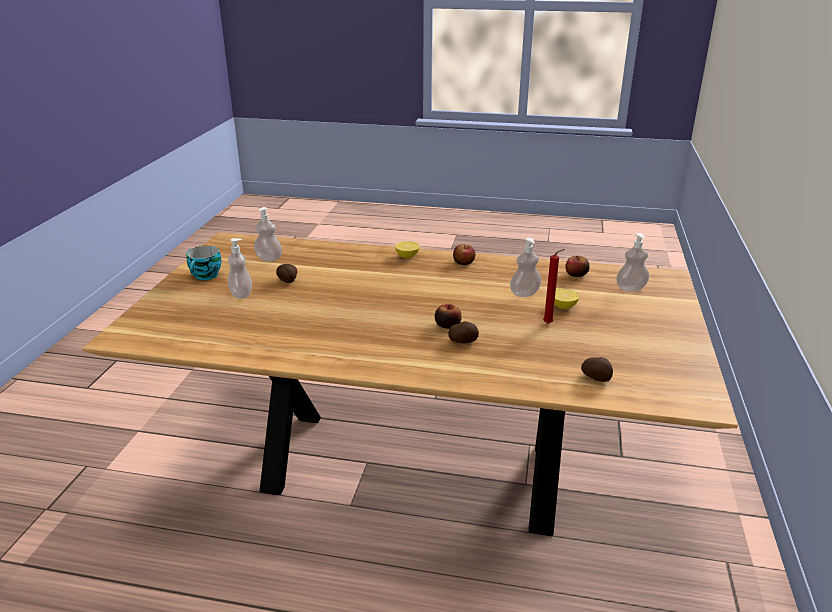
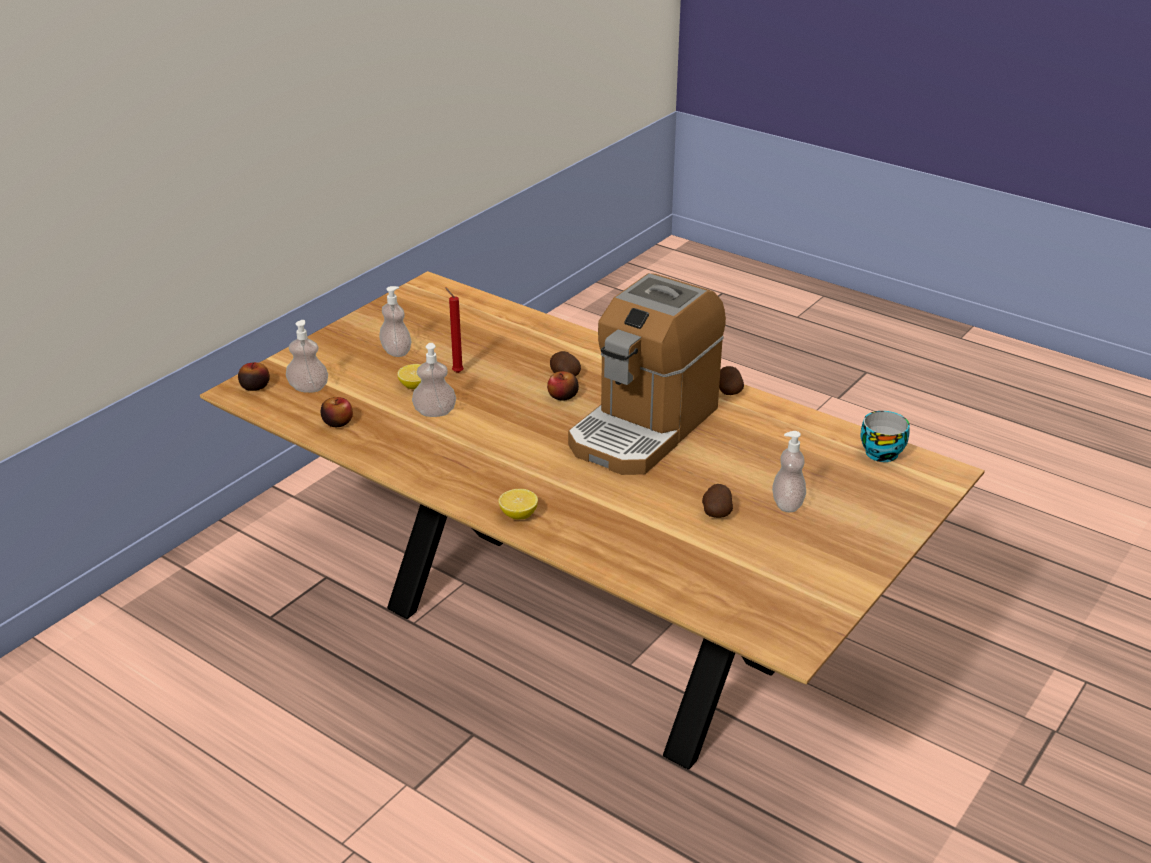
camera: 155 degrees left, 5 degrees up
(206, 276) = (835, 554): cup -> cup (881, 451)
(269, 258) = (730, 569): soap dispenser -> soap dispenser (396, 351)
(367, 317) = (644, 427): none -> coffee machine
(463, 262) = (451, 480): apple -> apple (255, 386)
(596, 378) = (483, 318): potato -> potato (728, 391)

